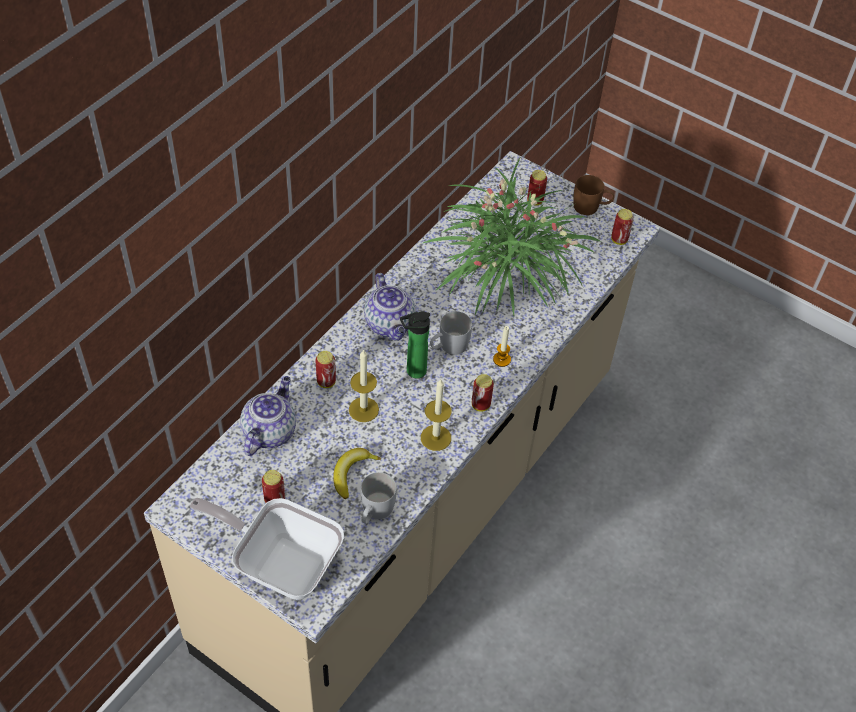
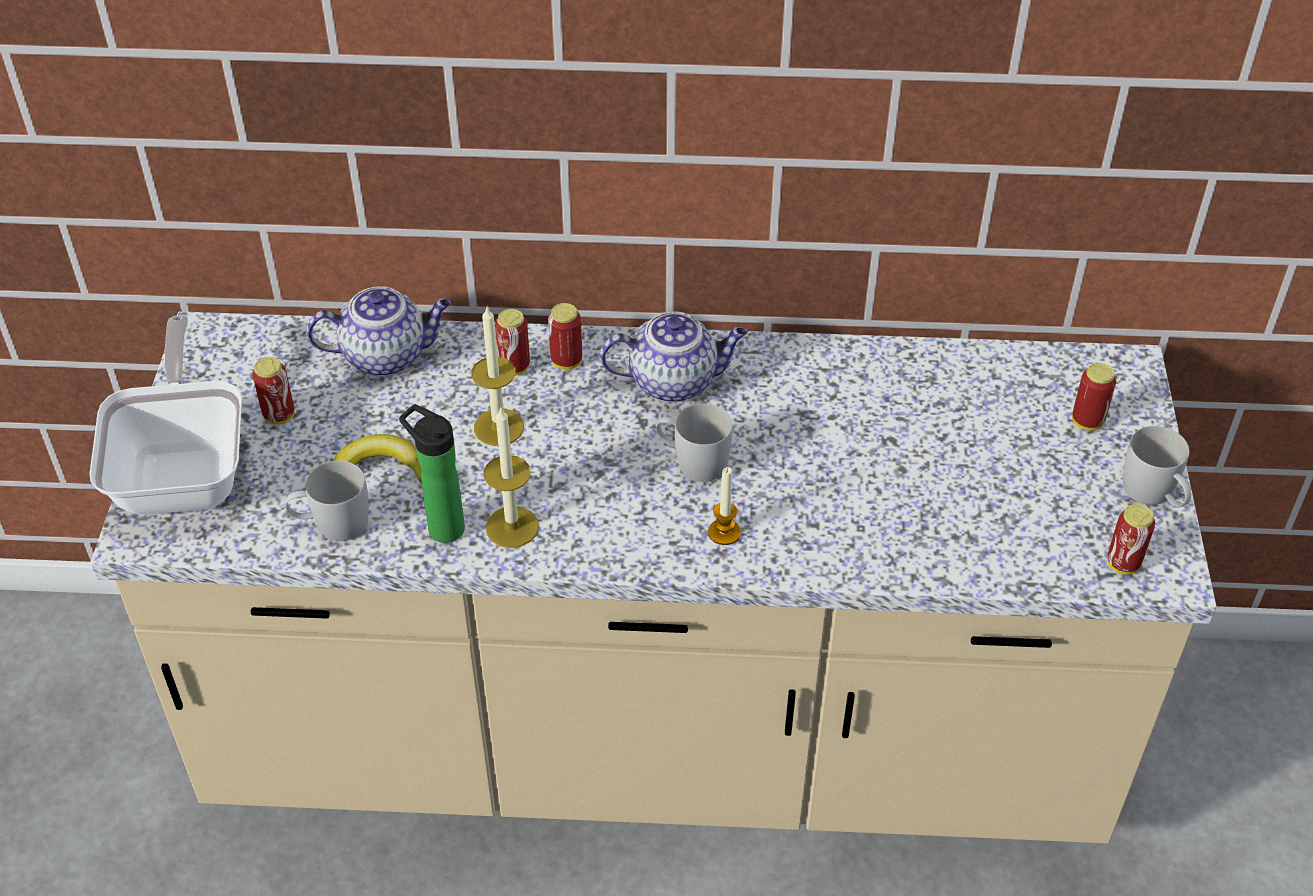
camera: 60 degrees right, 5 degrees down
(390, 324) = (675, 381): teapot -> teapot turned 135 degrees counterclockwise
(413, 371) = (611, 445): bottle -> bottle (442, 526)
(480, 405) = (615, 549): can -> can (566, 361)
(507, 269) = (909, 456): potted plant -> none
(591, 207) = (1154, 495): brown mug -> white mug

